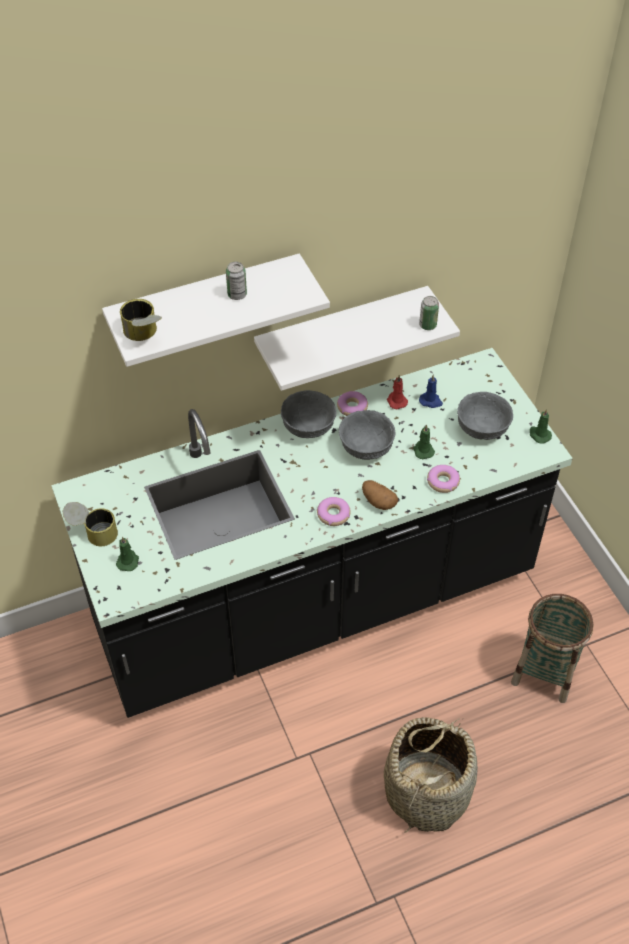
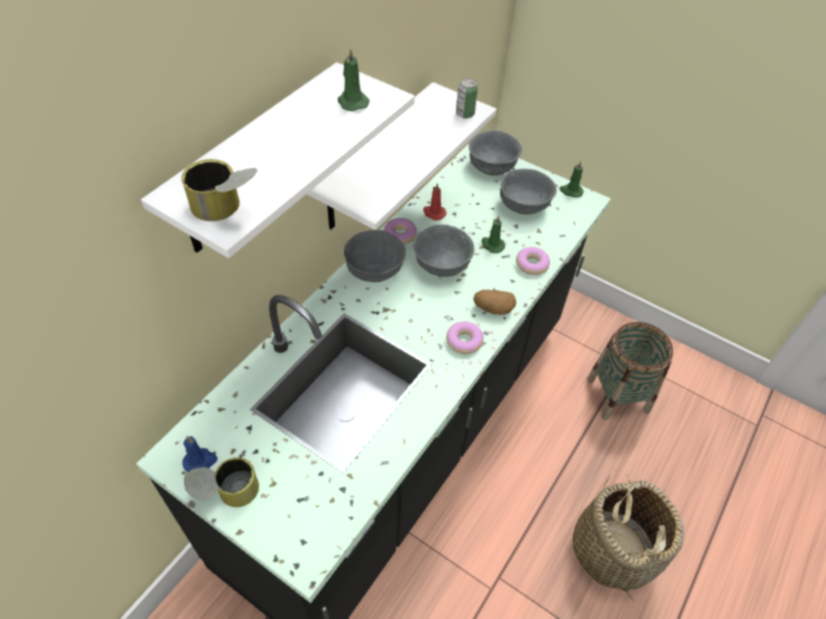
camera: 35 degrees left, 0 degrees up
(128, 561) = (291, 503): green candle -> green candle (352, 102)
(237, 294) = (305, 123): can -> none
(431, 401) = (463, 201): blue candle -> blue candle (200, 461)
(485, 382) = (492, 167): none -> grey bowl

